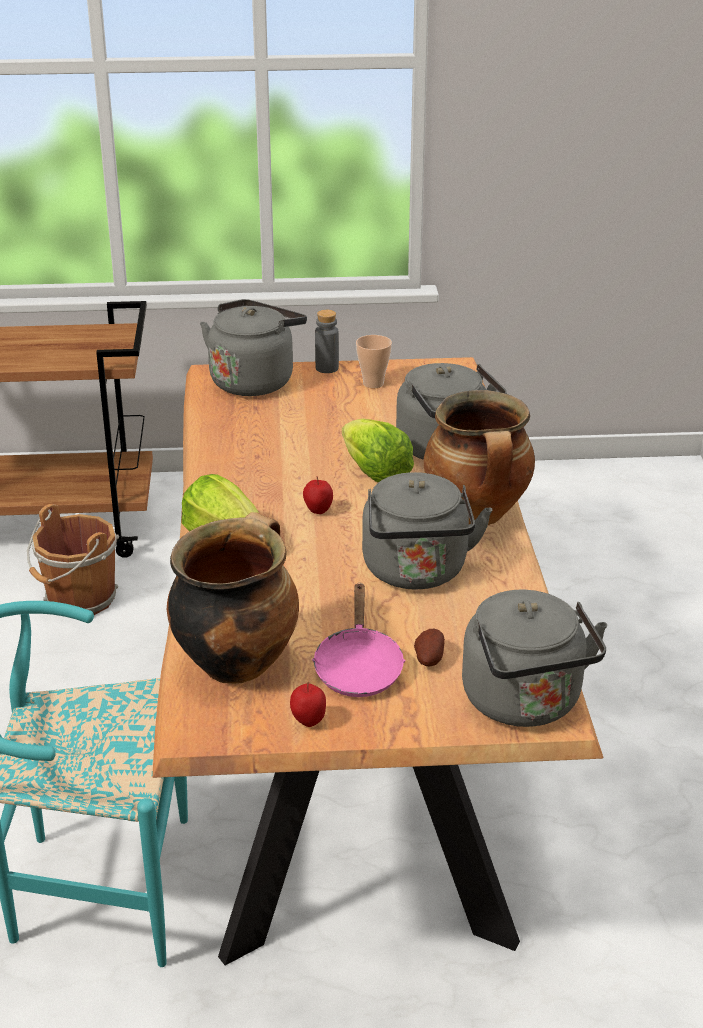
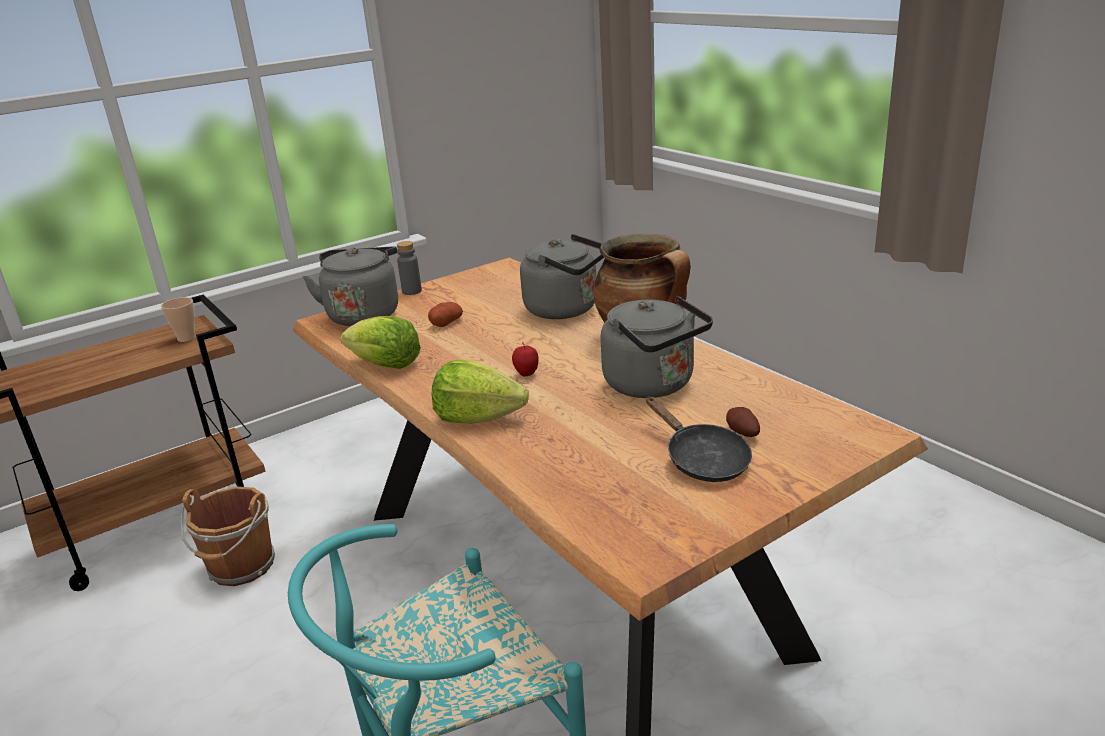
camera: 30 degrees left, 5 degrees down
(236, 661) = (604, 495): cooking pot -> none
(308, 722) = (721, 513): apple -> none
(315, 421) = (446, 323): none -> potato
(358, 667) = (701, 460): pink frying pan -> black frying pan
(373, 384) = (459, 290): cup -> cup (186, 338)
(375, 473) = (535, 338): lettuce -> lettuce (385, 365)
(526, 704) = (847, 433): grey kettle -> none

